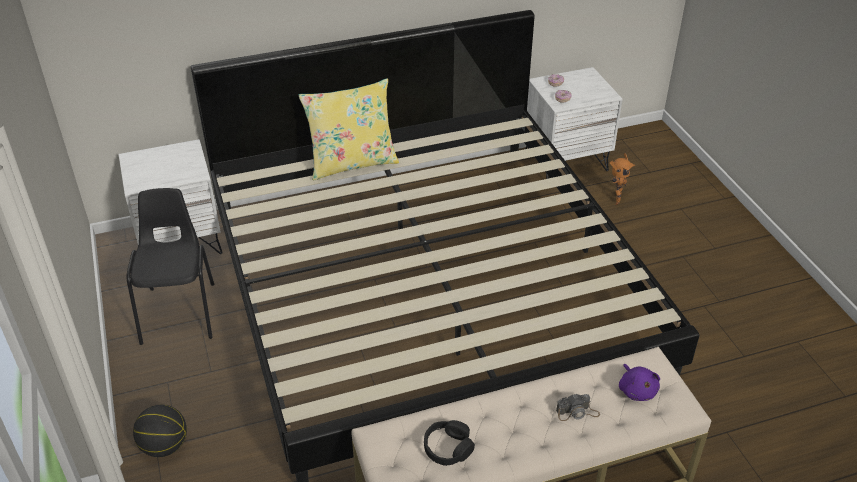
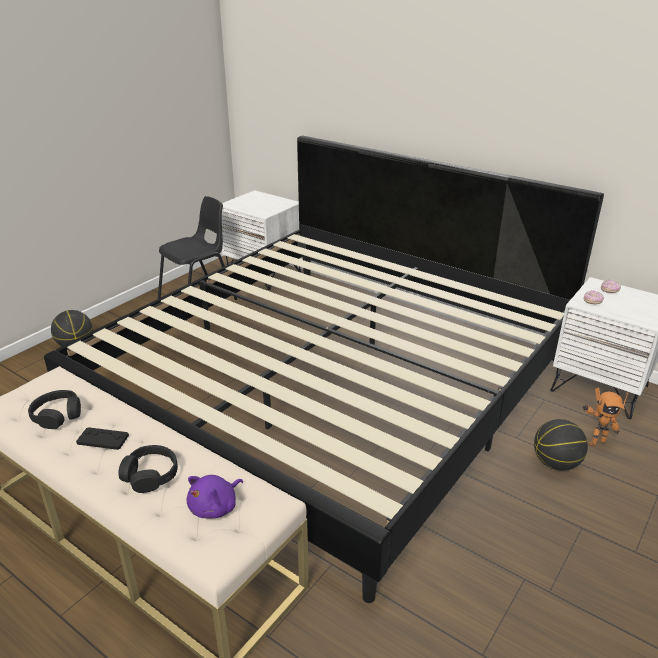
camera: 55 degrees right, 10 degrees down
(352, 163) = (377, 267): yellow pillow -> none
(508, 427) = (103, 439): none -> black game controller
(577, 412) = (150, 475): camera -> black headphones
(621, 230) = (556, 463): none -> basketball

